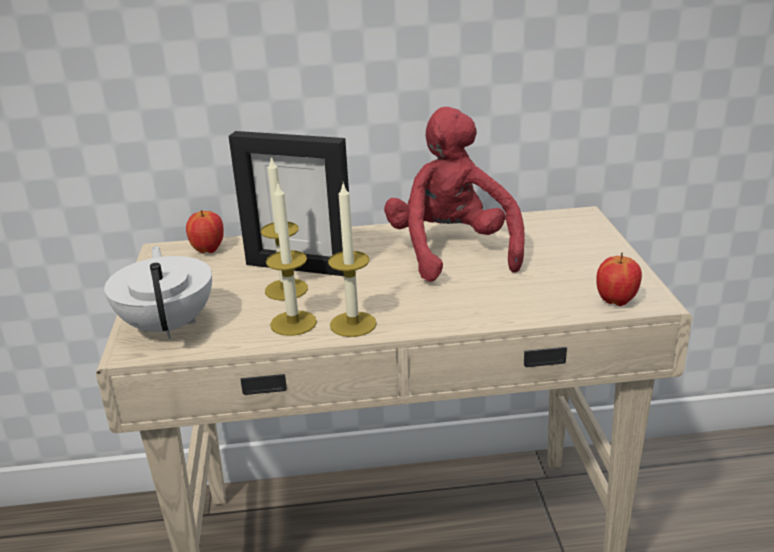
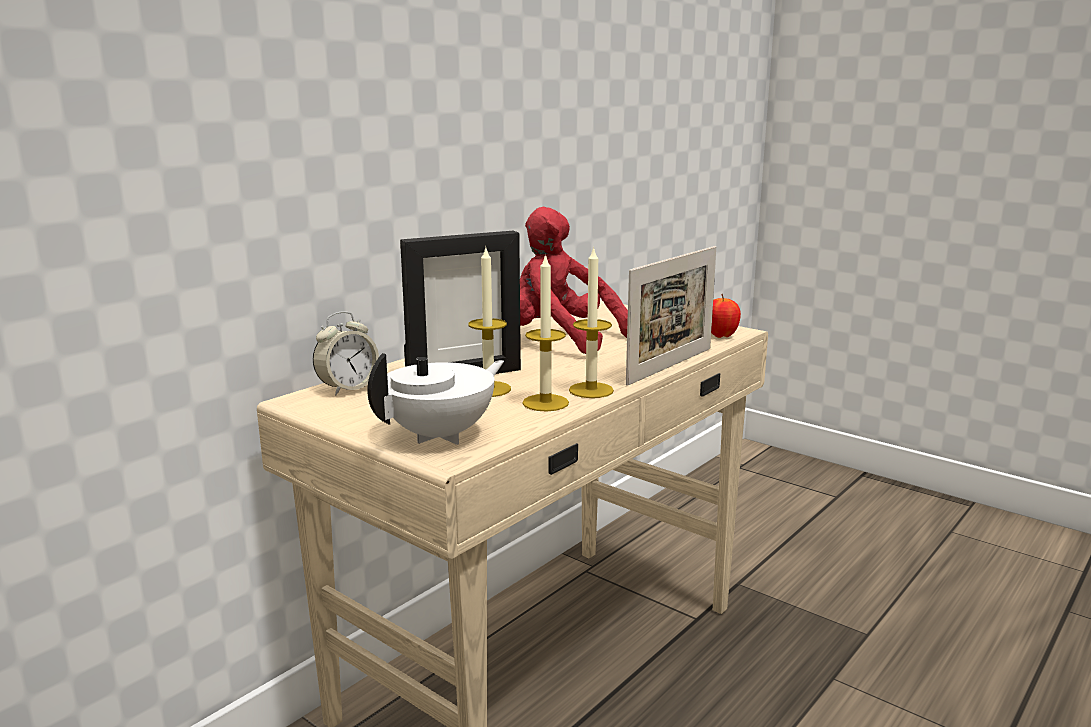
camera: 45 degrees left, 10 degrees down
(169, 325) = (441, 435): white teapot -> white teapot turned 105 degrees clockwise
(208, 250) = (348, 388): apple -> alarm clock
(479, 323) = (670, 366): none -> picture frame

